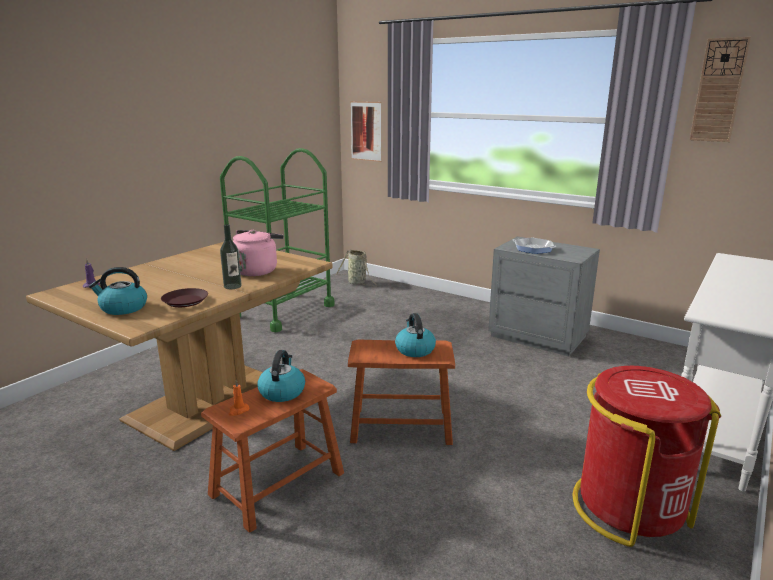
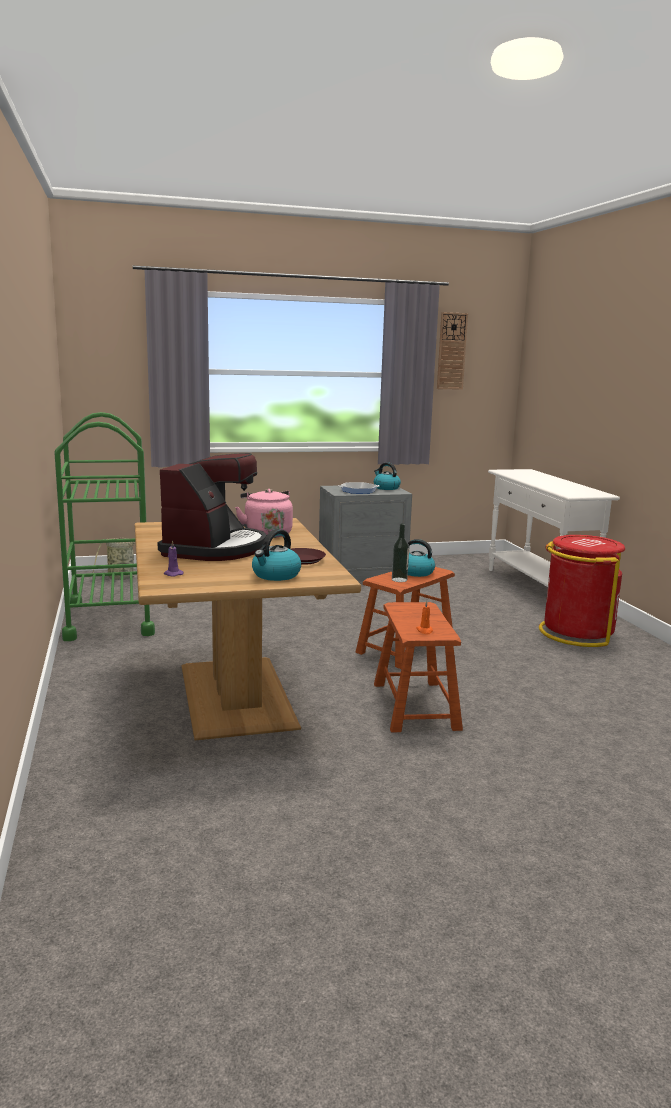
camera: 50 degrees left, 5 degrees down
(183, 273) = (215, 548): none -> coffee machine
(232, 286) = (294, 545): bottle -> bottle (399, 580)
(282, 392) = (416, 615): kettle -> kettle (386, 488)
(366, 131) = (105, 392): picture -> none

